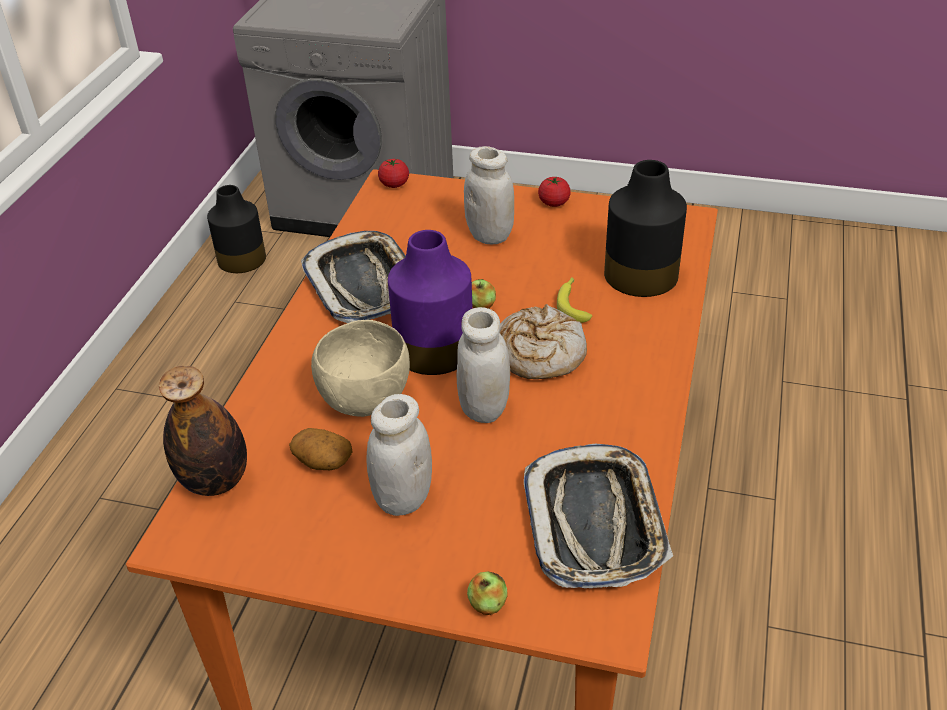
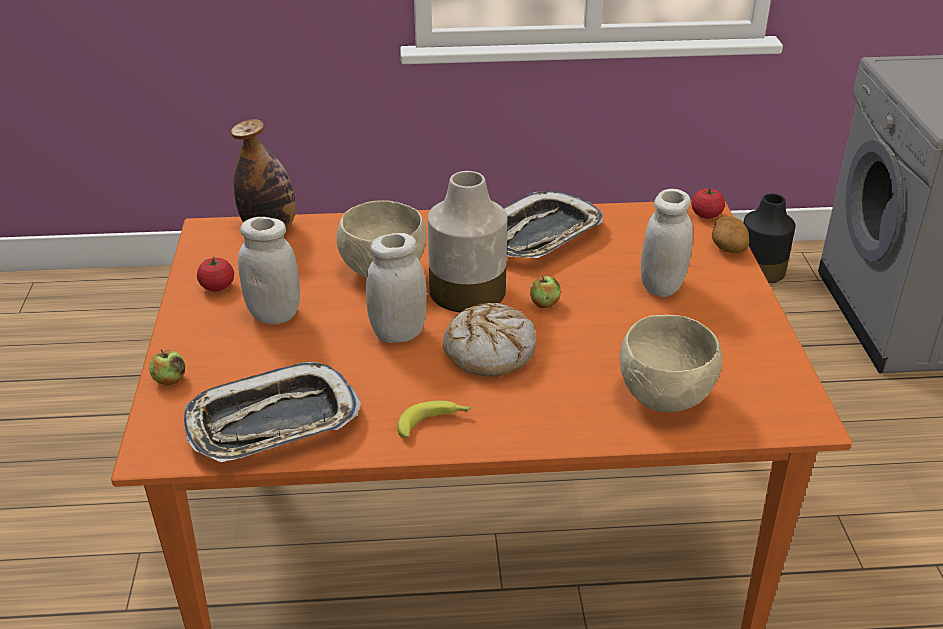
camera: 70 degrees right, 5 degrees down
(322, 461) = (305, 268): potato -> potato (728, 246)
(434, 349) = (466, 290): purple vase -> beige vase
(554, 203) = (755, 315): tomato -> tomato (217, 287)
(573, 303) = (582, 359): banana -> banana (434, 423)
(640, 273) = (665, 396): black vase -> beige bowl

